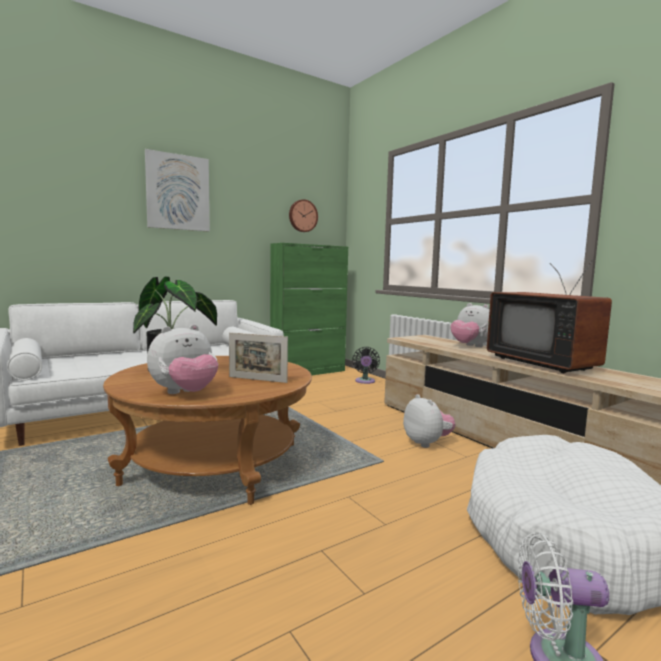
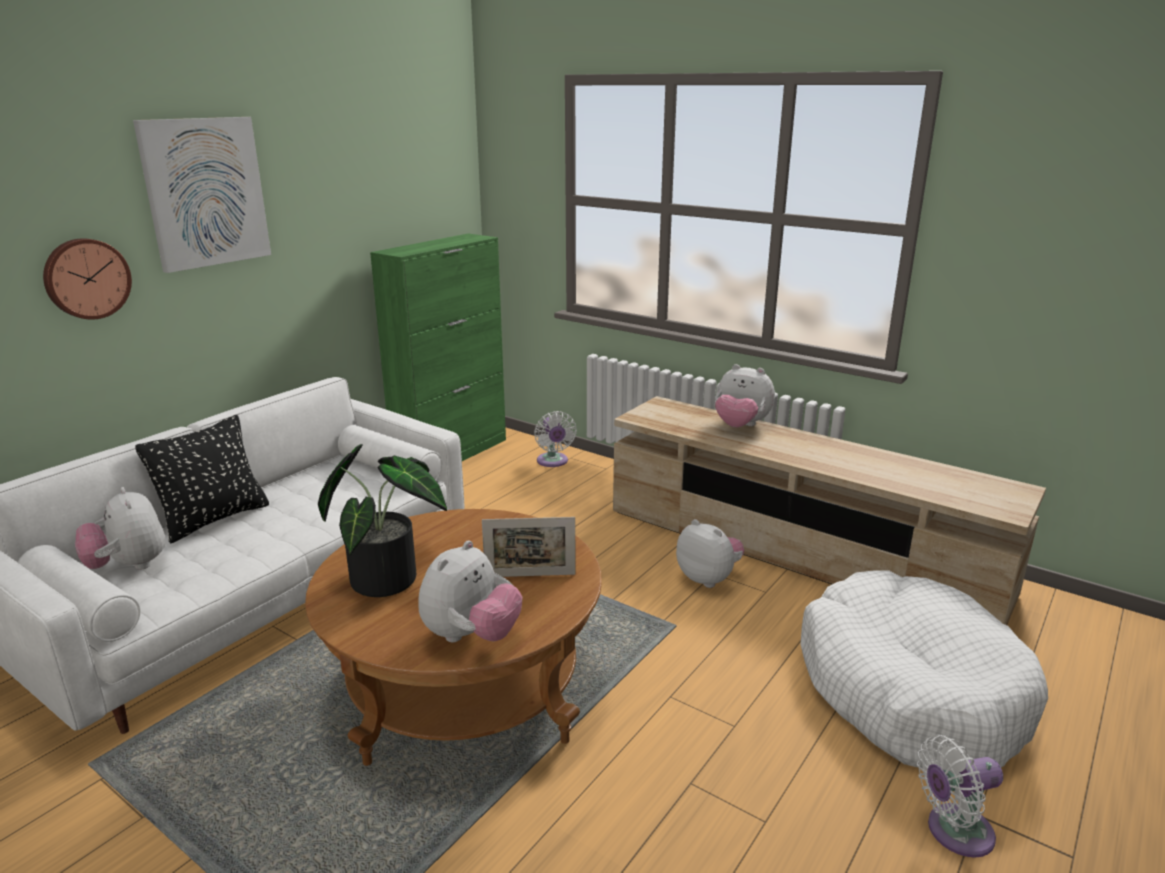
camera: 20 degrees left, 15 degrees up
(71, 361) = (129, 566): none -> plush toy
(133, 354) = (214, 519): none -> black pillow
(302, 216) = (413, 188): wall clock -> wall clock (86, 278)
(365, 381) = (553, 462): black fan -> white fan
(544, 363) = (851, 459): television -> none

